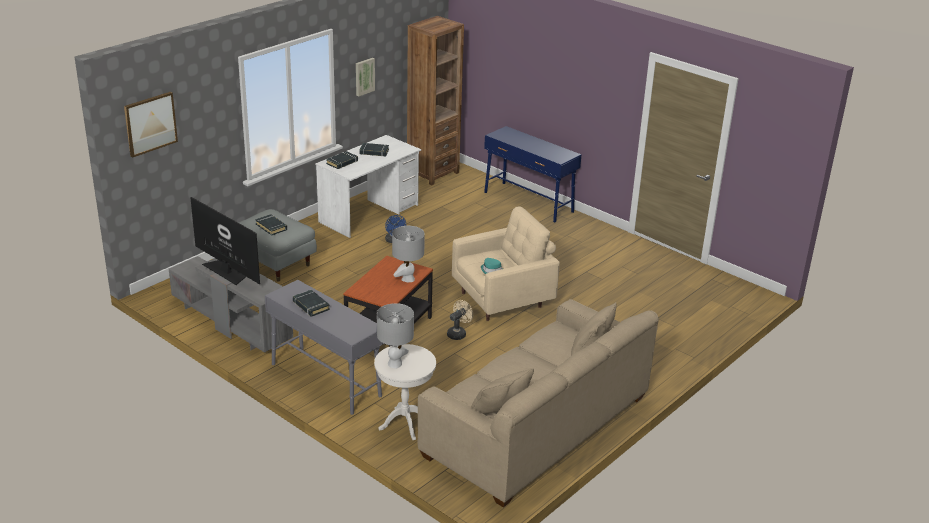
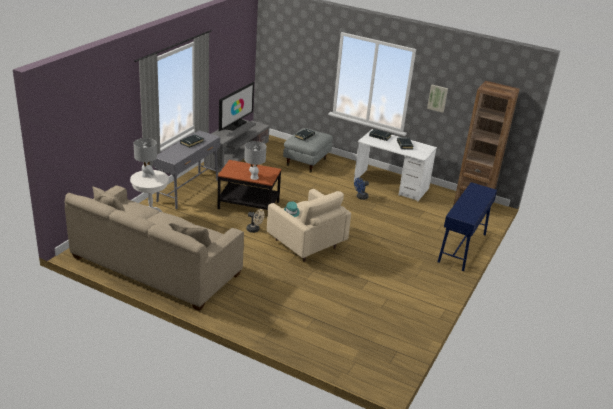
camera: 75 degrees right, 0 degrees up
(150, 123) = (279, 41): picture -> none

